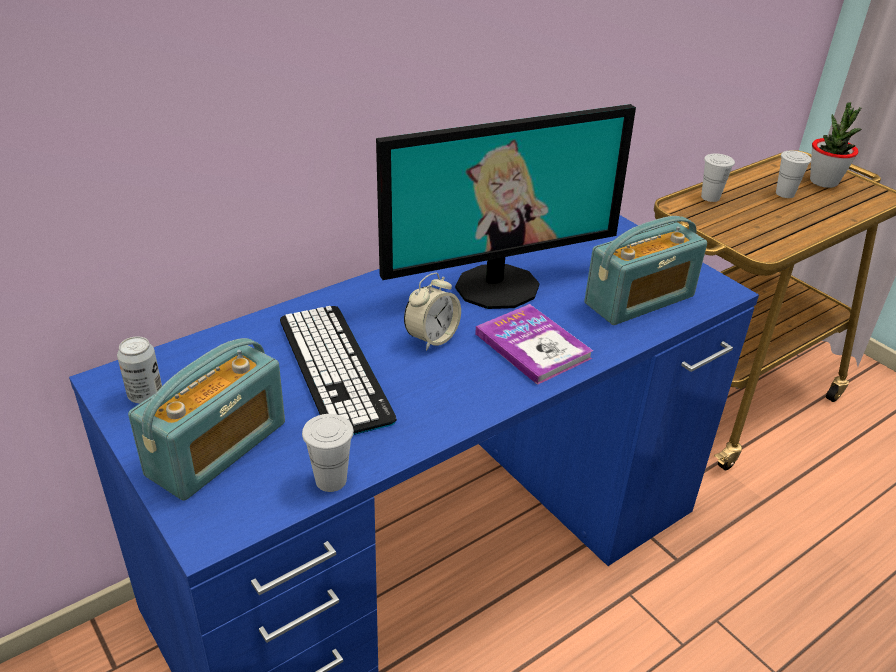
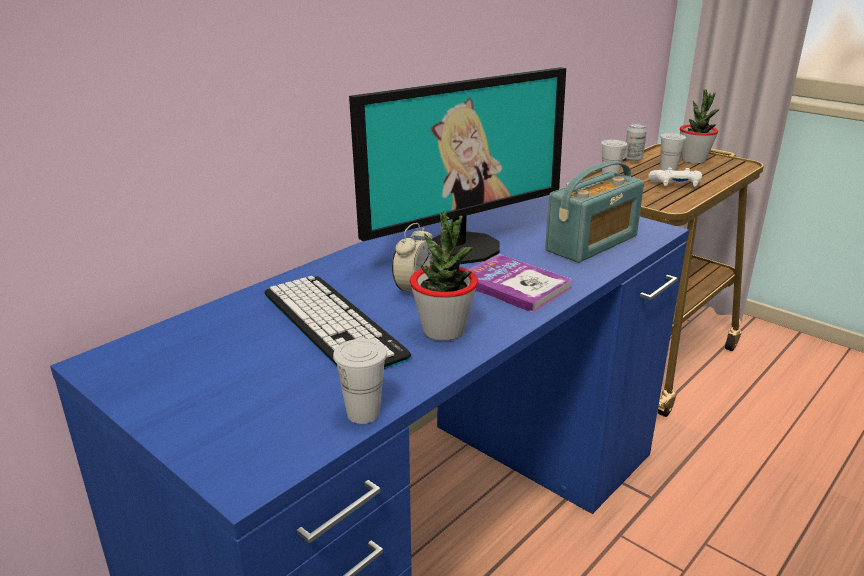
camera: 10 degrees left, 10 degrees down
(145, 395) = (140, 369): can -> can (633, 159)
(217, 449) = (233, 404): radio -> none
(439, 394) = (443, 331): none -> potted plant
(783, 218) = (676, 185): none -> white game controller

